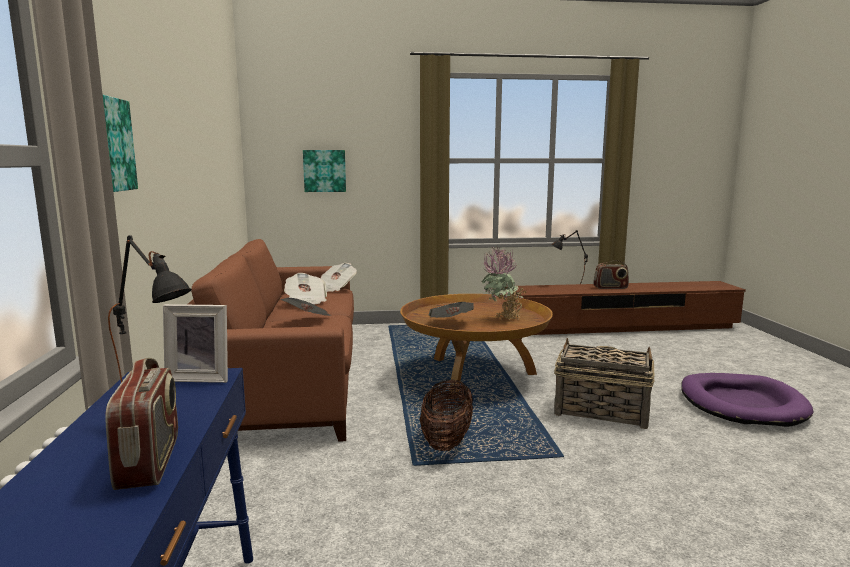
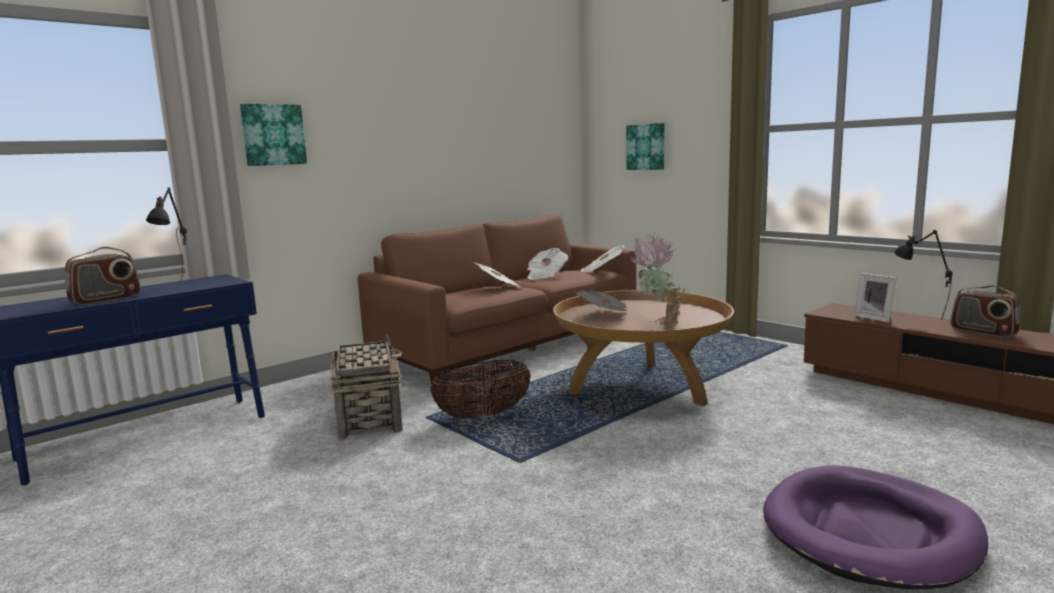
camera: 55 degrees right, 0 degrees up
(201, 377) = (226, 281): picture frame -> picture frame (875, 318)
(600, 411) = (662, 454): basket -> basket (369, 416)

